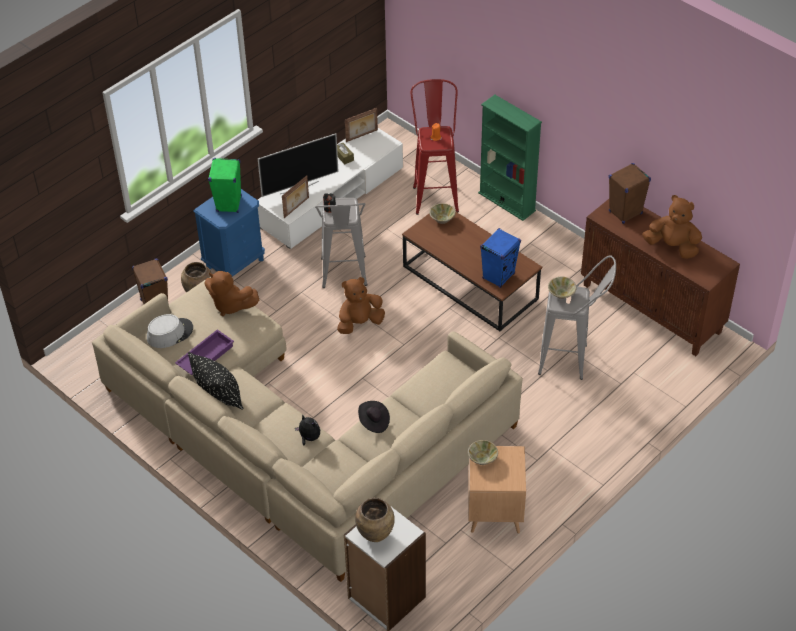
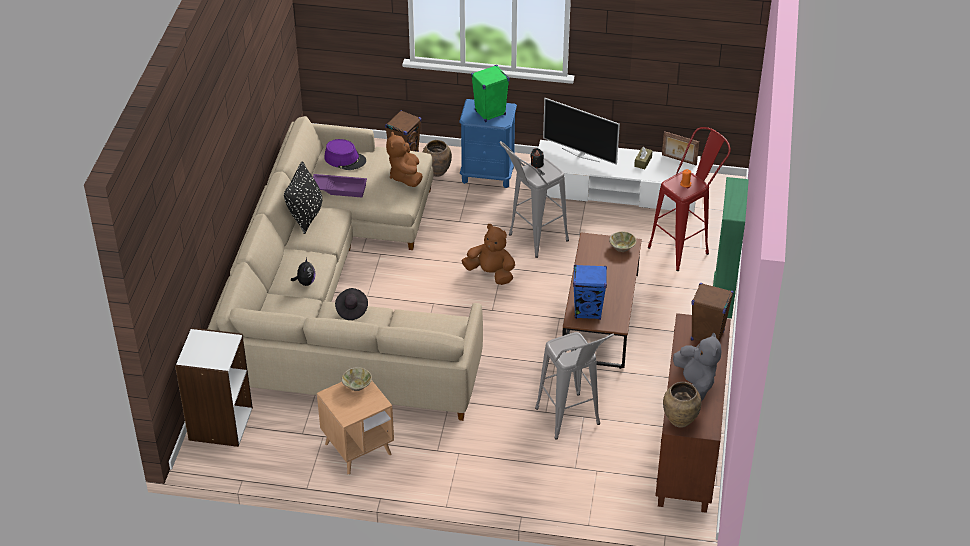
camera: 55 degrees right, 5 degrees down
(170, 333) = (345, 159): grey hat -> purple hat
(297, 208) = (556, 165): picture frame -> none
(375, 535) = (204, 345): brown vase -> brown vase (679, 421)
(561, 293) = (572, 342): beige bowl -> none
(672, 246) = (695, 385): brown plush toy -> grey plush toy

